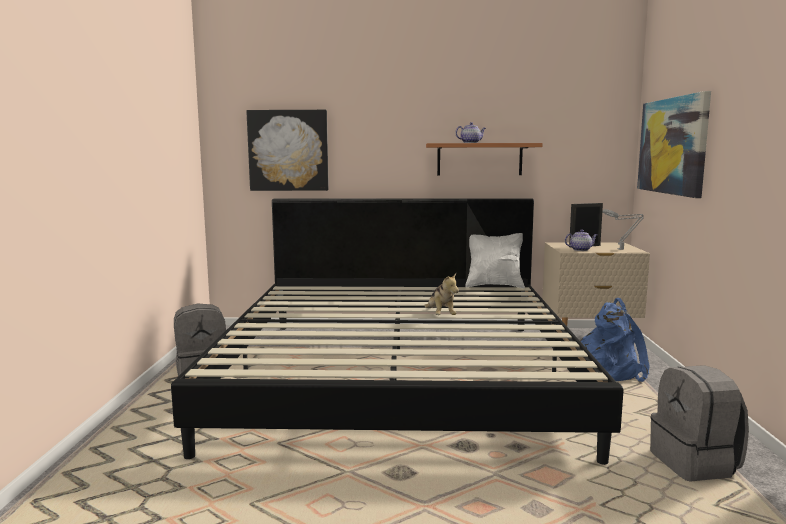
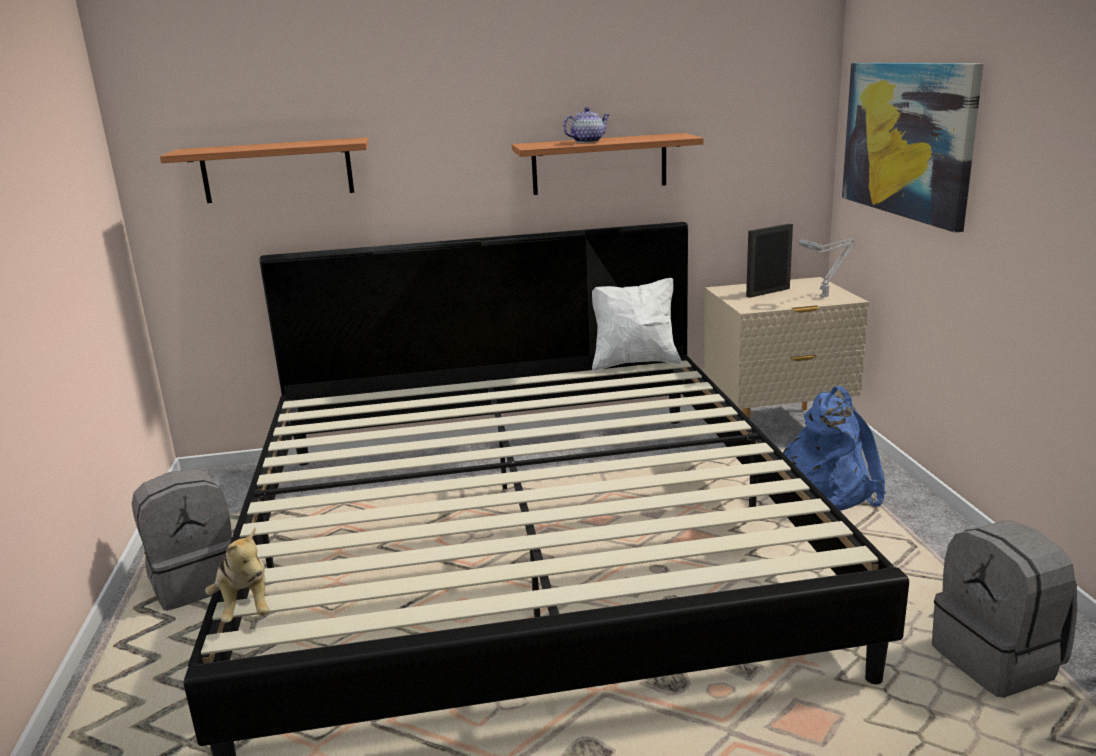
camera: 10 degrees left, 10 degrees up
(288, 150) = (277, 170): picture -> shelf
(440, 316) = (578, 444): plush toy -> plush toy (245, 606)
(581, 250) = (767, 303): teapot -> none

